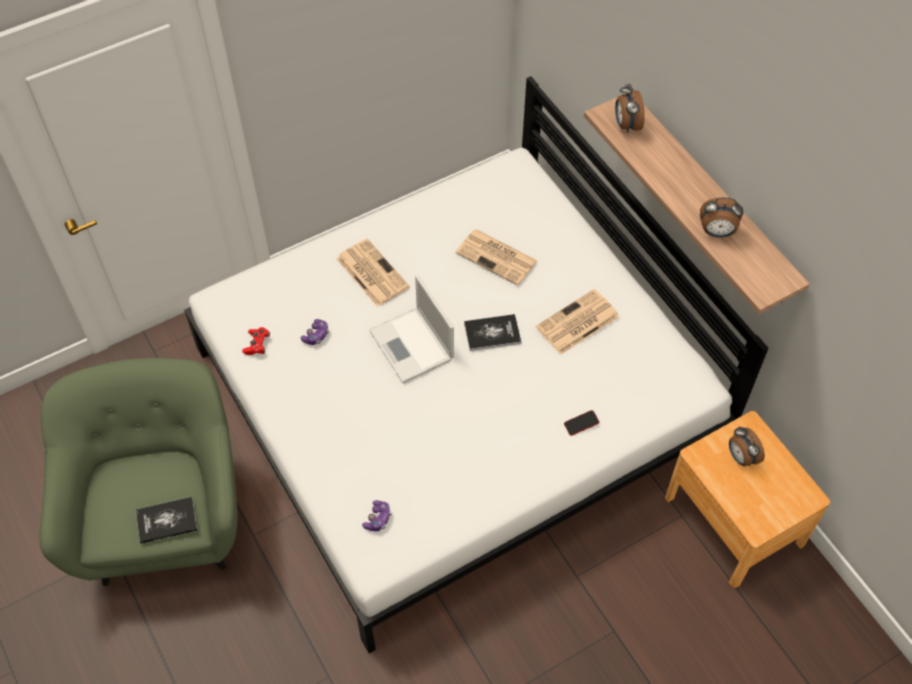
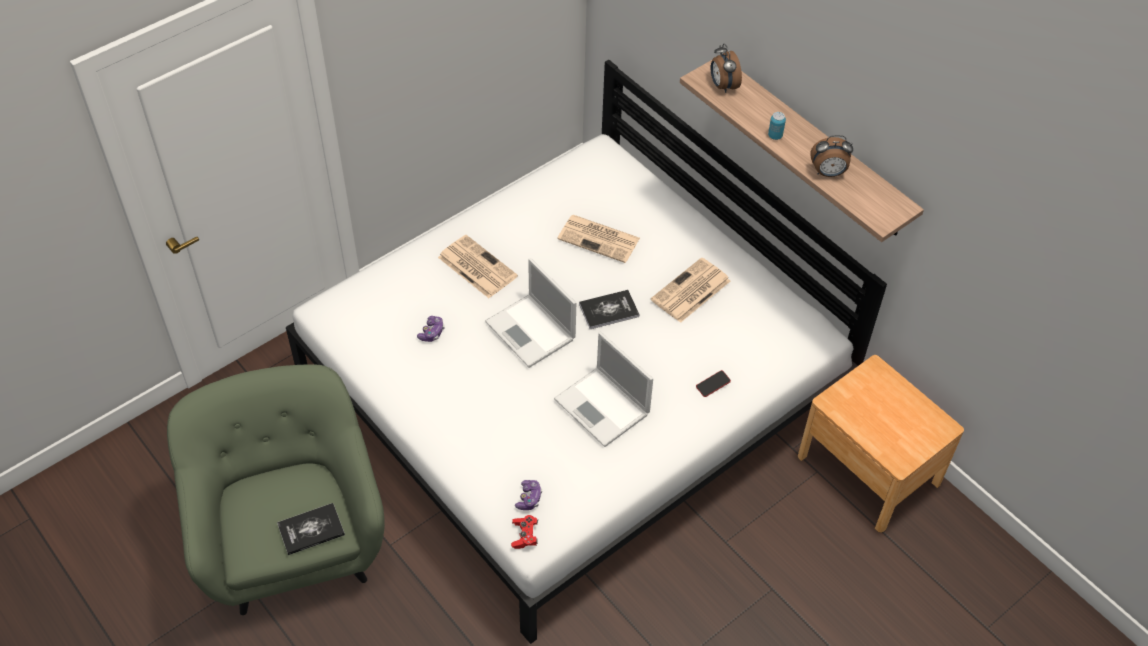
camera: 10 degrees left, 5 degrees down
(257, 344) = (373, 348): red game controller -> red game controller (524, 535)
(468, 434) = (603, 407): none -> laptop
(669, 185) = (775, 136): none -> can
(741, 457) = (871, 399): alarm clock -> none

